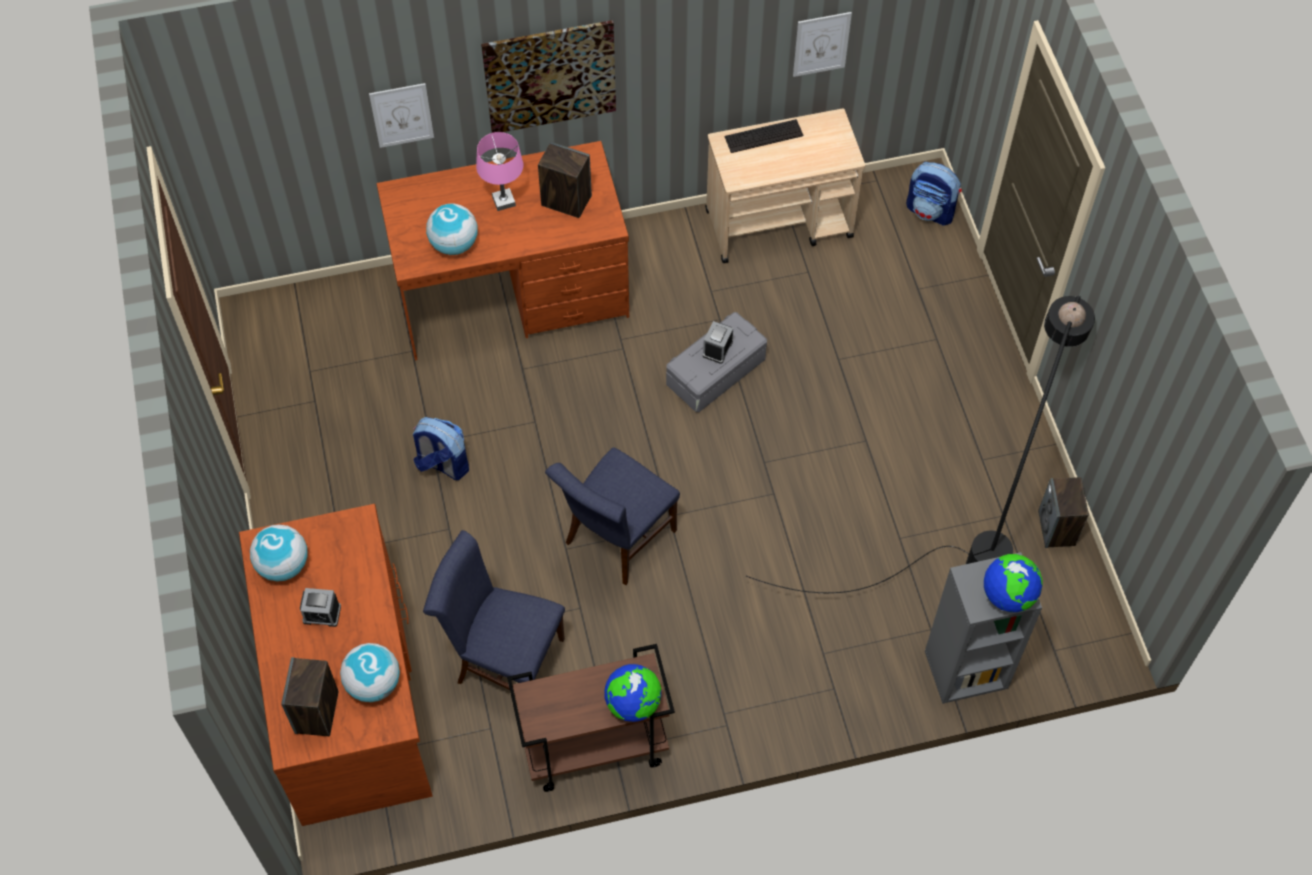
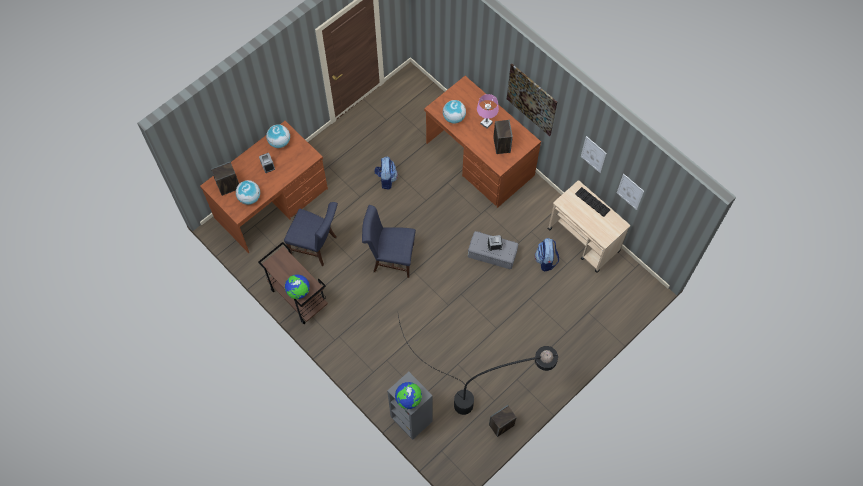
camera: 60 degrees right, 5 degrees up
(402, 115) = (481, 61): picture -> picture (593, 154)
(503, 659) = (316, 246): blue chair -> blue chair turned 120 degrees clockwise
(931, 211) = (634, 297): backpack -> backpack (546, 260)

